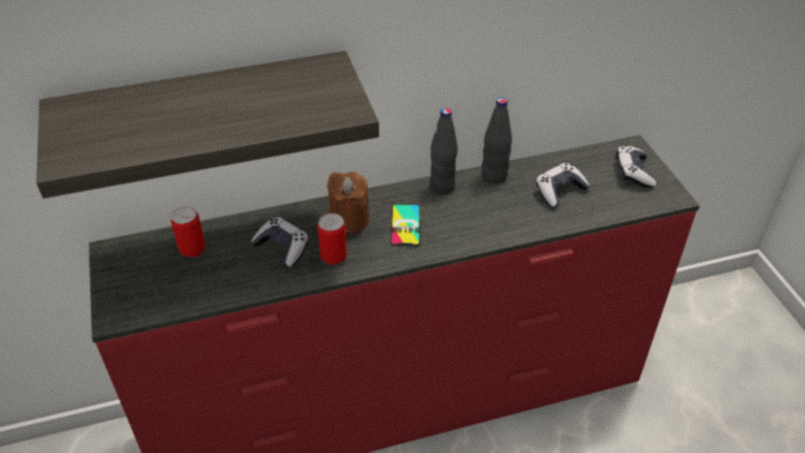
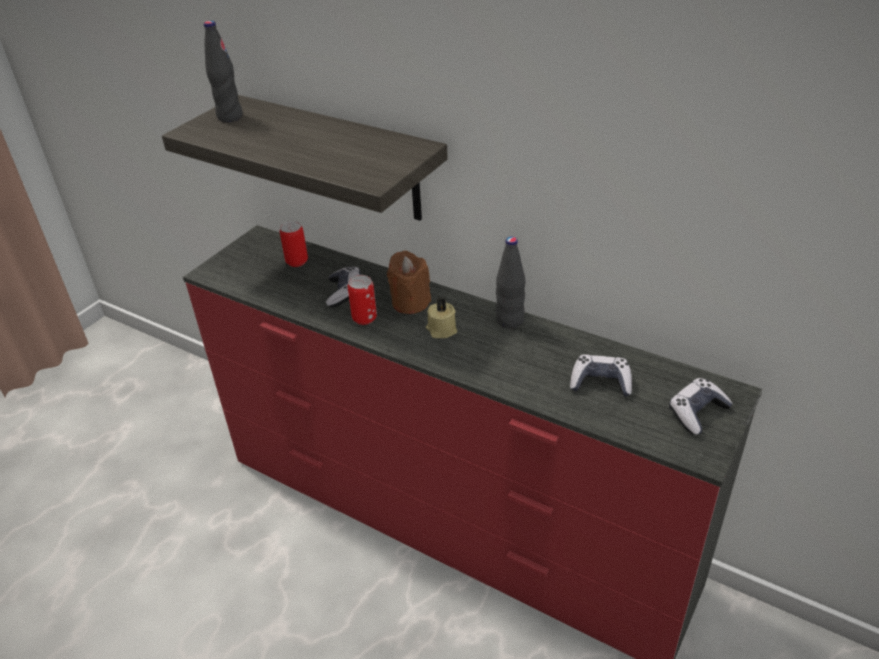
camera: 50 degrees right, 5 degrees down
(405, 225) = (441, 330): phone -> beige candle
(494, 175) = (563, 338): black bottle -> black bottle (230, 117)

